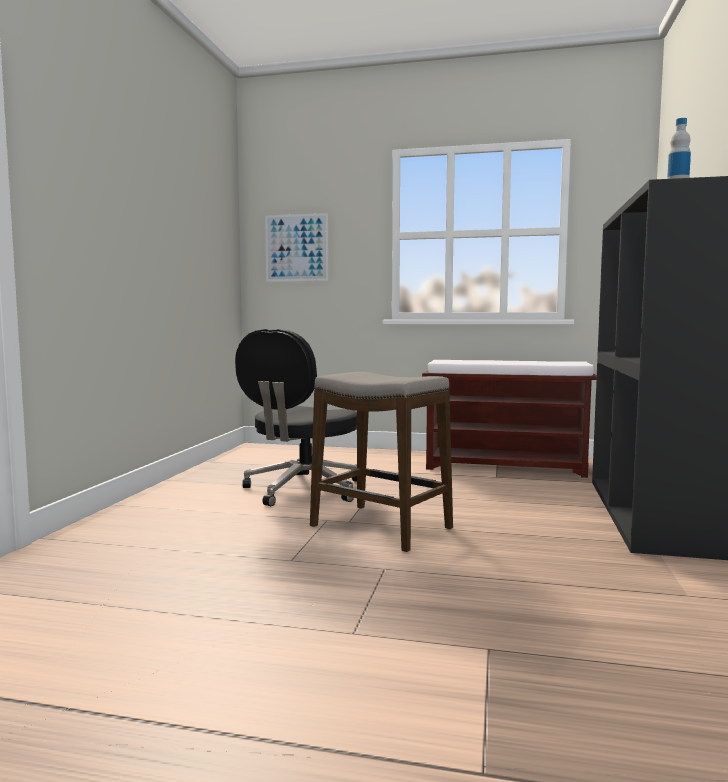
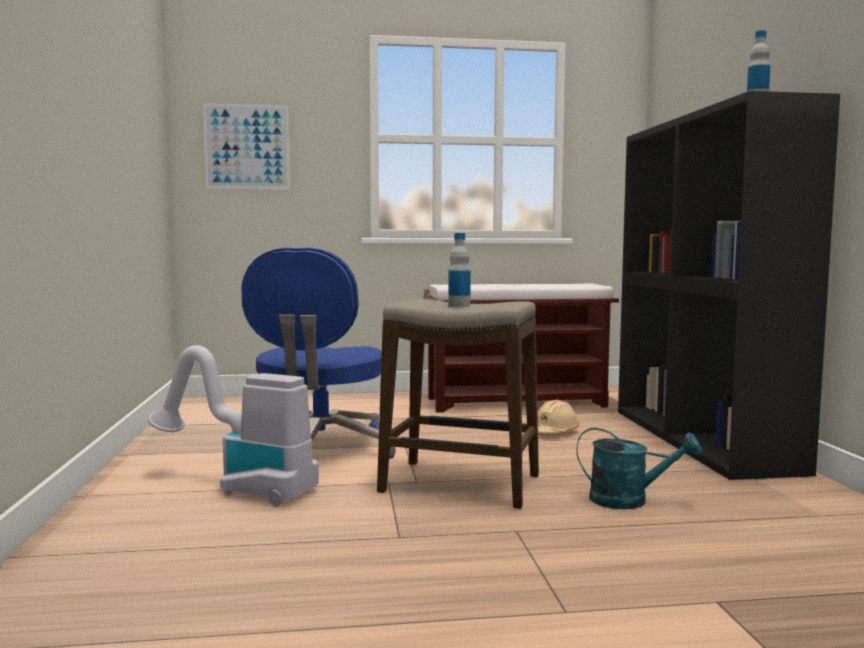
camera: 20 degrees left, 0 degrees up
(220, 511) = (240, 487): none -> vacuum cleaner
(303, 490) = (319, 450): black office chair -> blue office chair
(375, 378) = (459, 306): none -> bottle
(510, 494) = (554, 432): none -> beige hard hat
(510, 558) = (629, 500): none -> turquoise watering can

